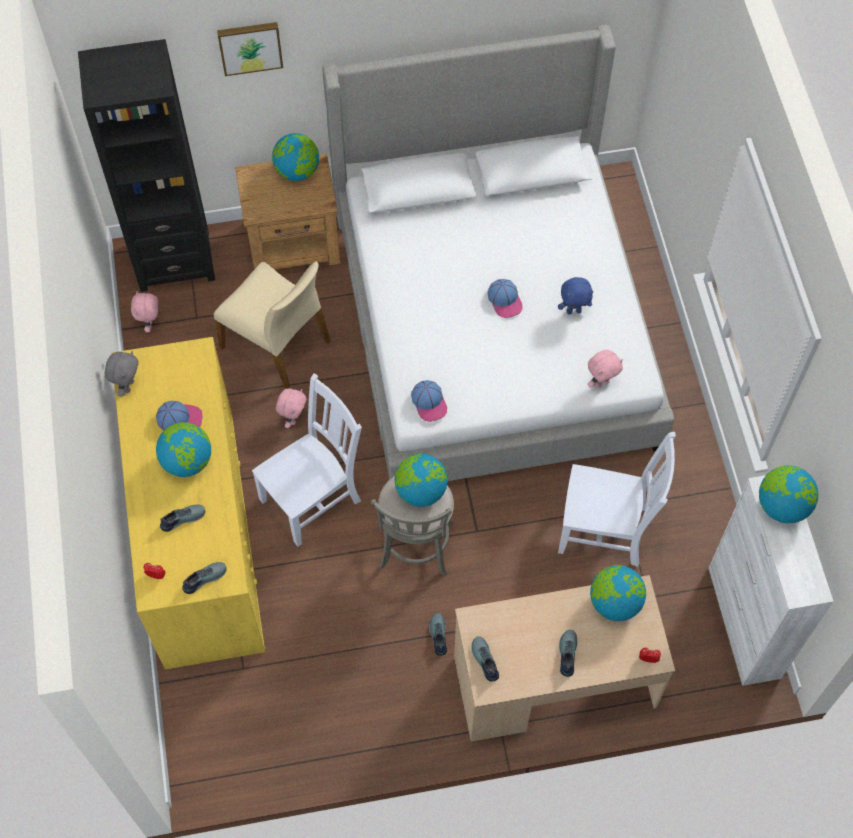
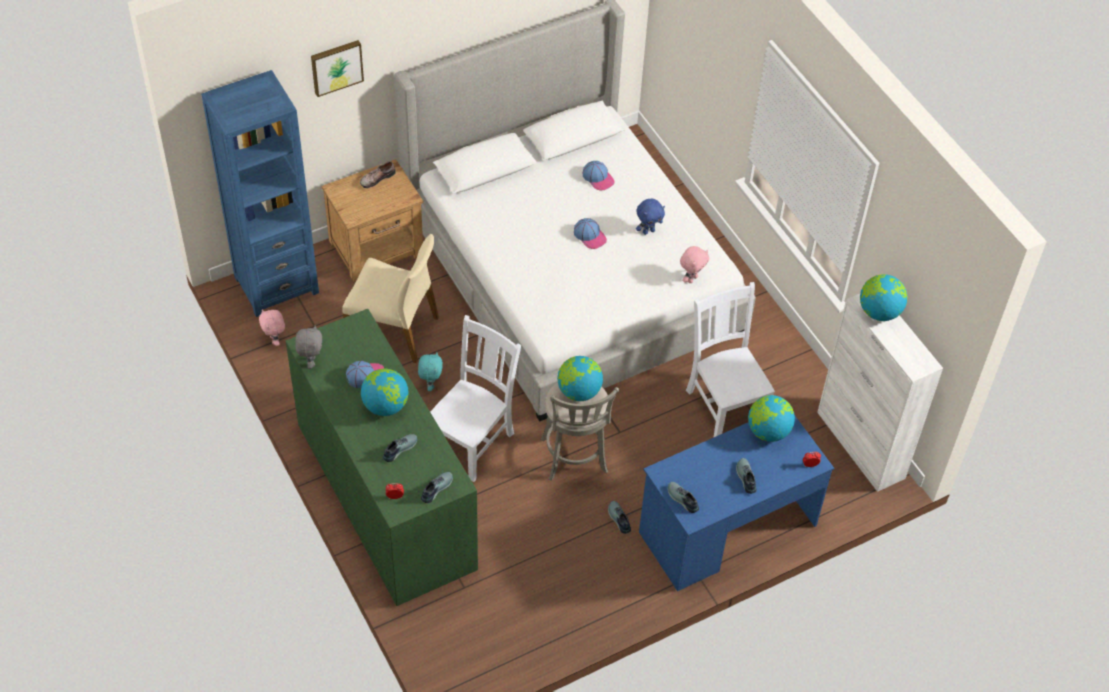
camera: 20 degrees left, 10 degrees down
(174, 259) = (276, 285): black bookcase -> blue bookcase
(199, 536) = (385, 495): yellow dresser -> green dresser
(293, 418) = (430, 384): pink plush toy -> turquoise plush toy
(297, 171) = (376, 178): globe -> shoe
(429, 403) = (559, 325): cap -> cap (598, 178)
(554, 682) = (727, 529): beige desk -> blue desk
(606, 530) = (725, 405): white chair -> white chair turned 105 degrees counterclockwise

